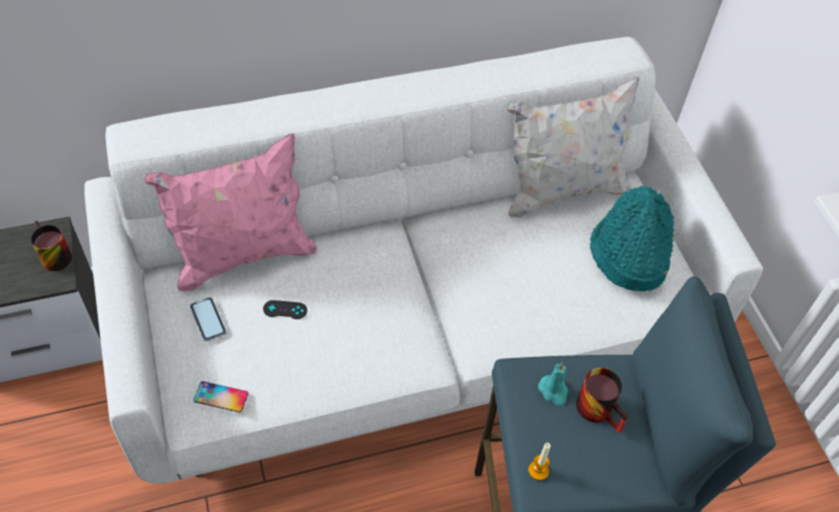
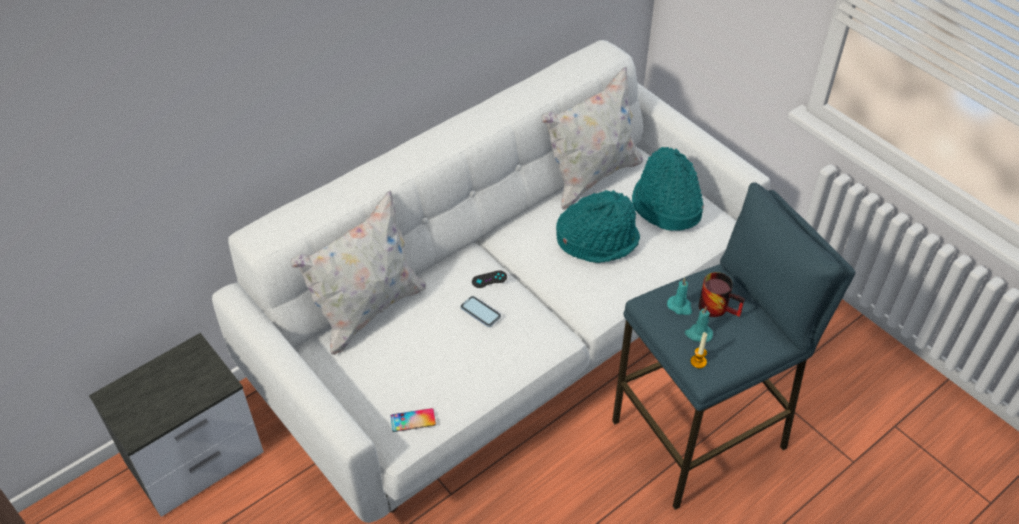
camera: 20 degrees left, 5 degrees down
(51, 256) = (204, 368): mug -> none
(208, 320) = (369, 368): phone -> phone (480, 312)
(243, 255) = (367, 311): pink pillow -> white pillow
(285, 310) = (427, 338): black game controller -> black game controller (489, 279)
(529, 266) = (597, 239): none -> turquoise hat
(557, 435) = (698, 334): none -> turquoise candle

